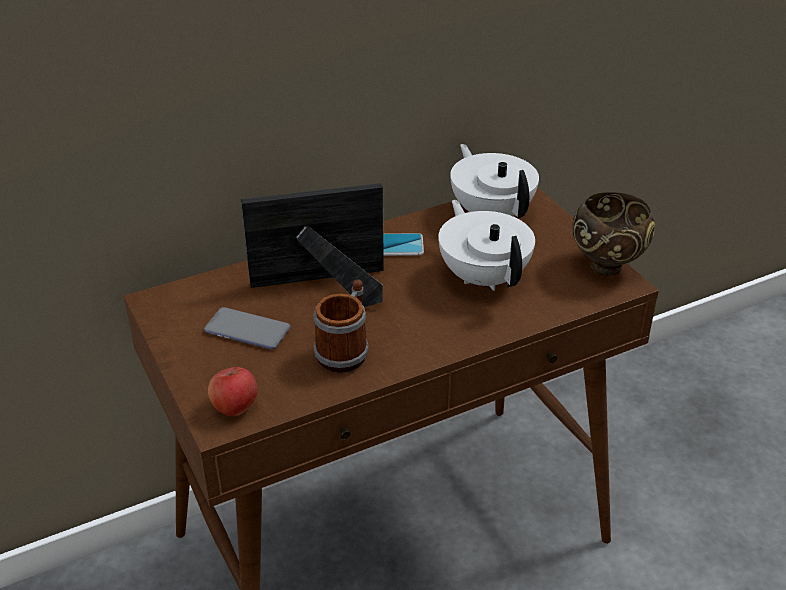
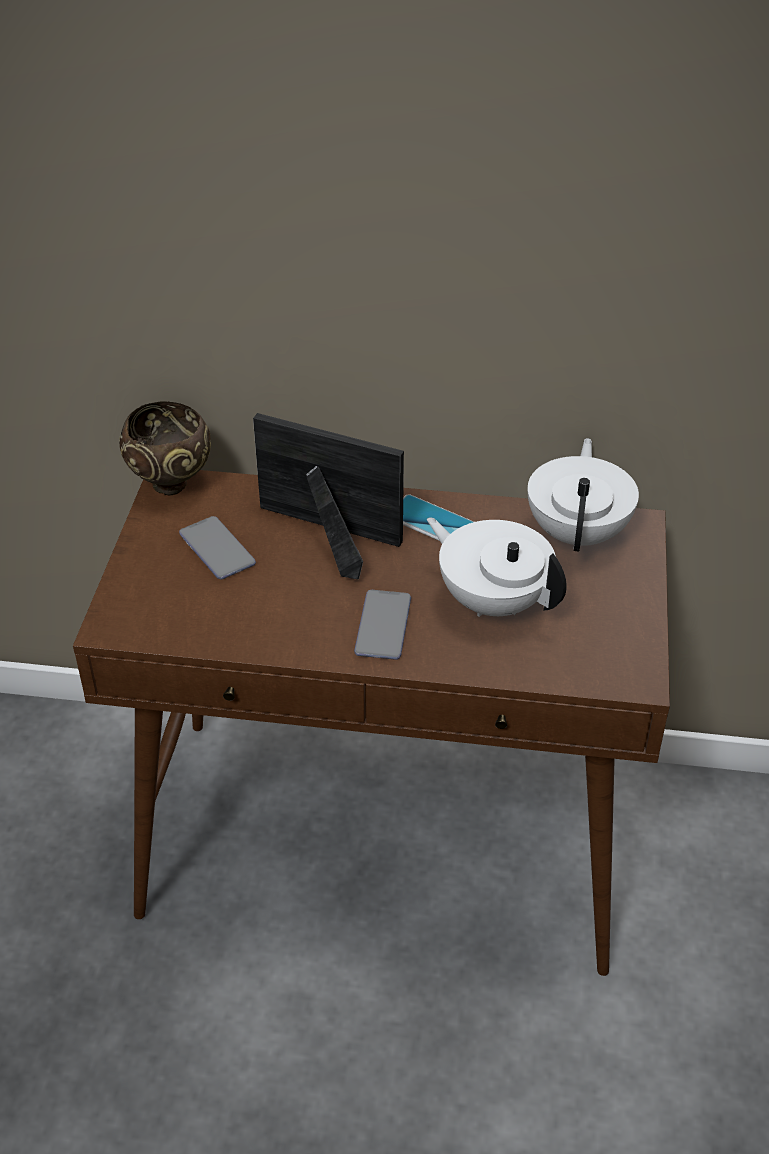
camera: 35 degrees right, 5 degrees up
(235, 407) = (136, 619): apple -> none
(346, 350) = (282, 612): mug -> none
(428, 326) = (383, 626): none -> phone
(484, 277) = (493, 600): white teapot -> white teapot turned 60 degrees counterclockwise
(607, 266) = (641, 651): brown bowl -> brown bowl (172, 485)

